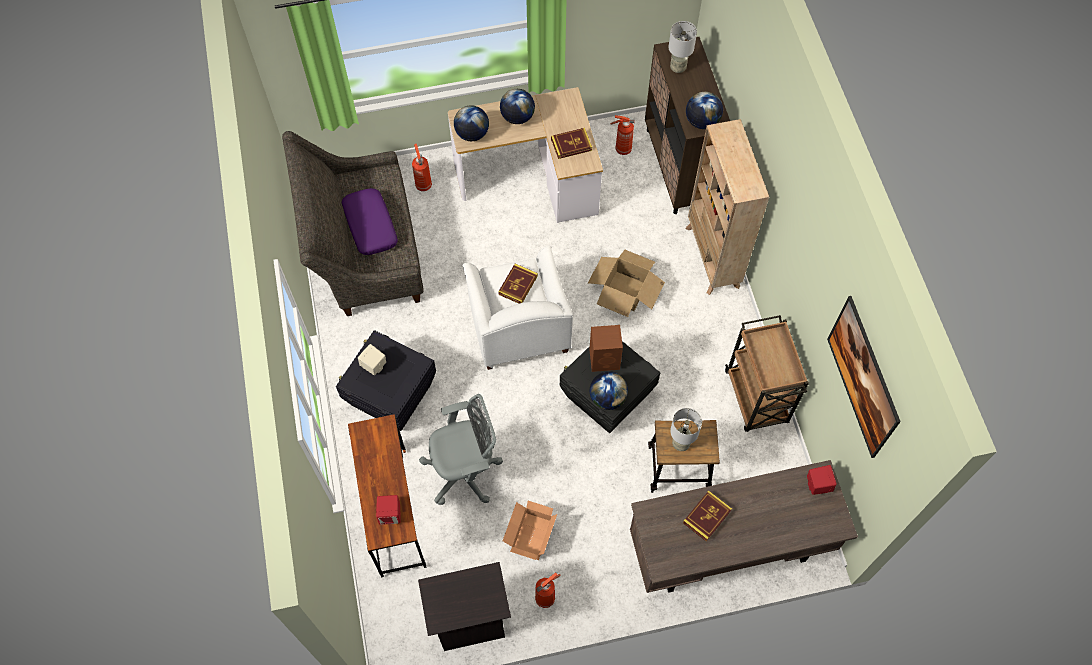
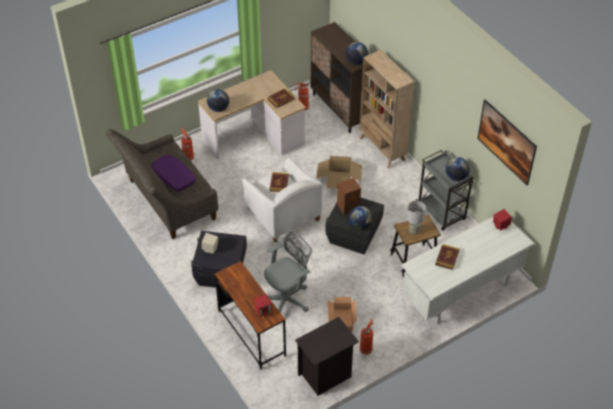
camera: 20 degrees left, 15 degrees down
(517, 117) = (242, 93): globe -> globe (456, 177)
(677, 67) = (329, 39): grey table lamp -> none
(728, 550) = (461, 292): brown desk -> white desk
(756, 398) = (441, 212): brown cart -> grey cart

